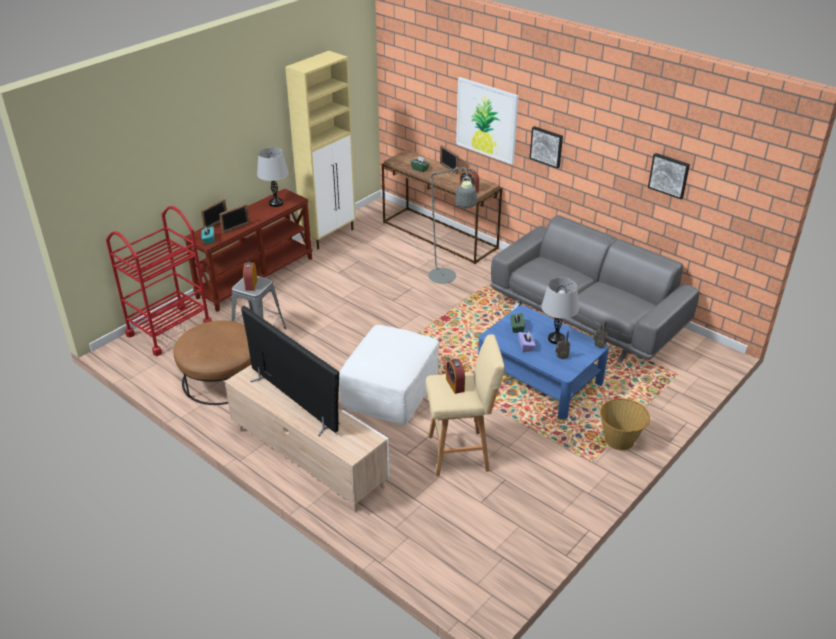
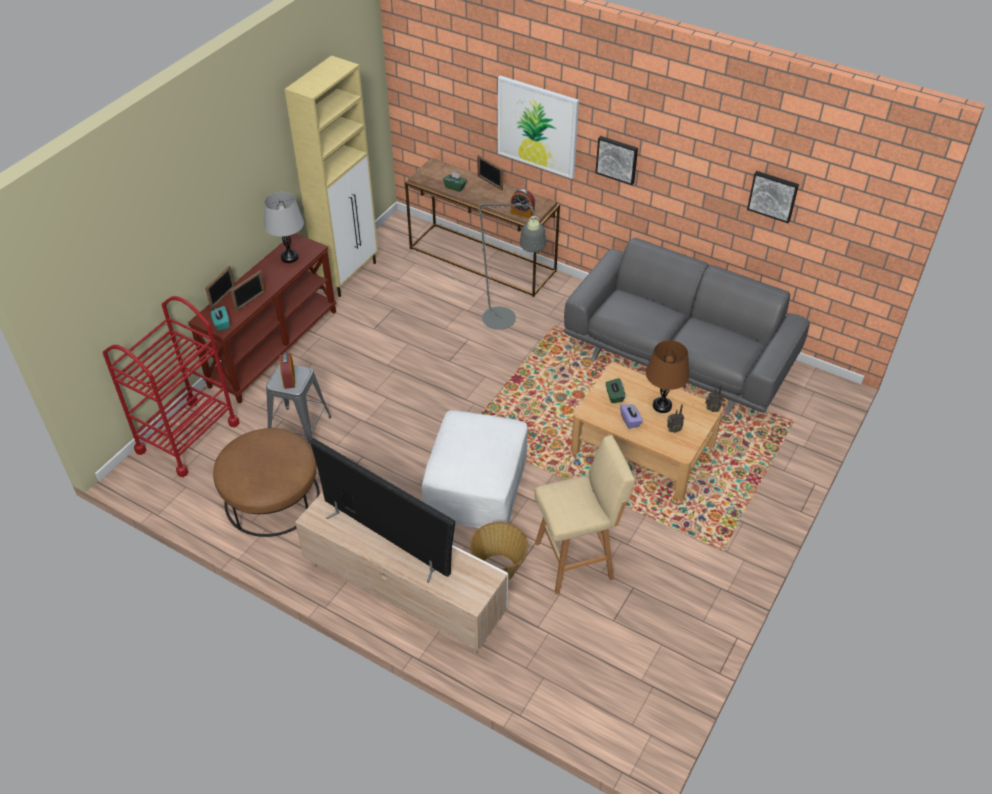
camera: 10 degrees left, 10 degrees up
(455, 385) = (572, 496): alarm clock -> none
(539, 378) = (643, 448): blue coffee table -> beige coffee table
(556, 339) = (662, 406): grey table lamp -> brown table lamp
(620, 440) = (747, 517): basket -> basket (498, 569)

